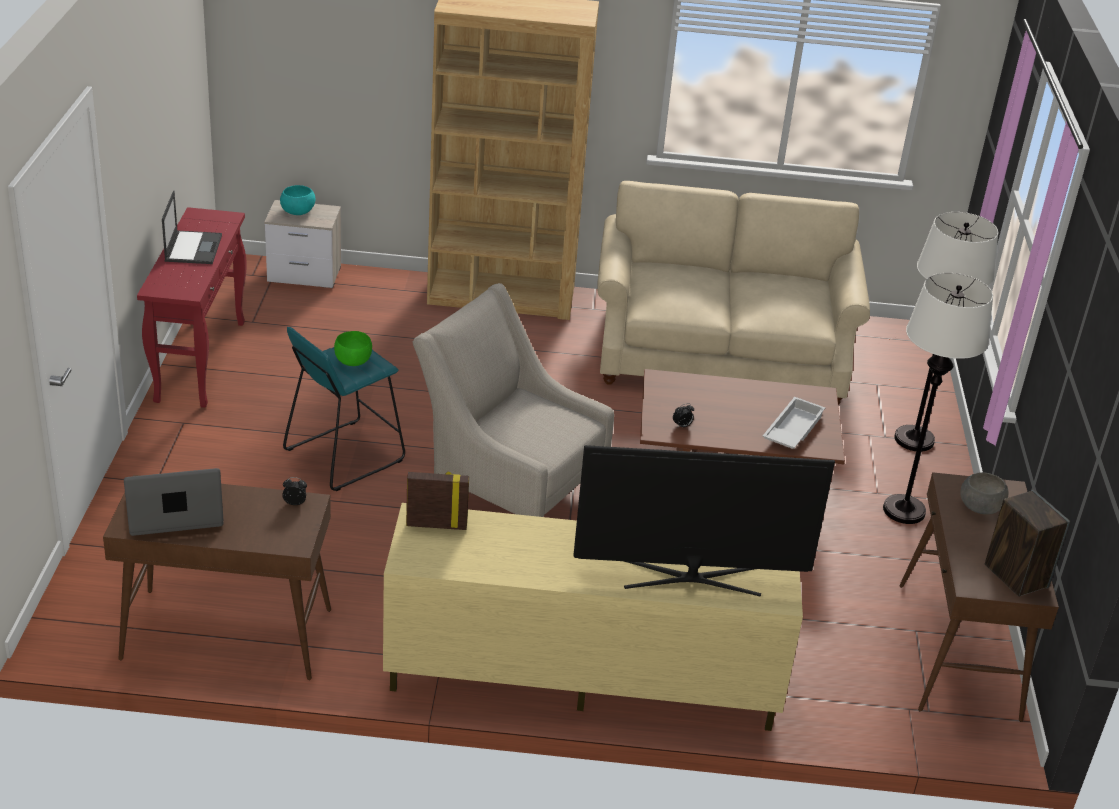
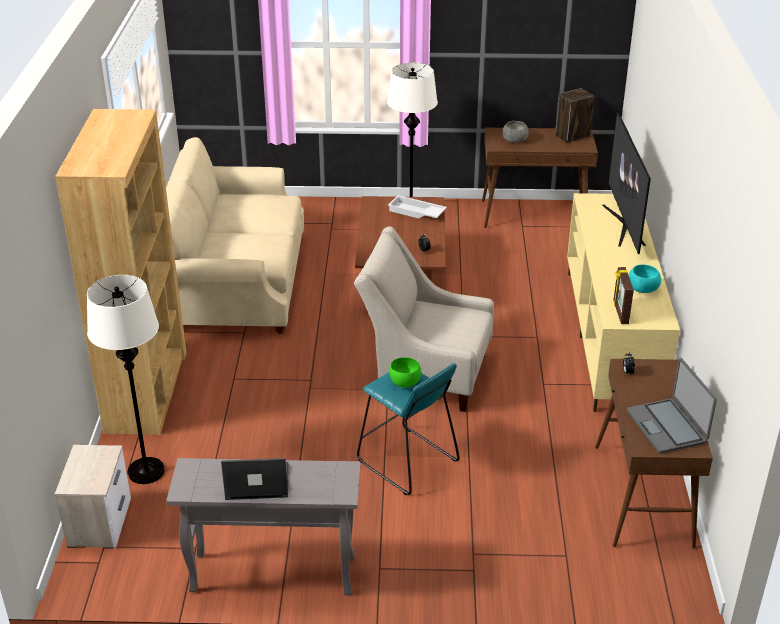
camera: 90 degrees left, 0 degrees up
(200, 360) = (271, 575): red console table -> grey console table
(297, 211) = (83, 473): turquoise bowl -> turquoise bowl (642, 288)
(509, 485) = (425, 374): beige armchair -> beige armchair turned 75 degrees clockwise
(914, 439) = (332, 213): white floor lamp -> white floor lamp (146, 471)

